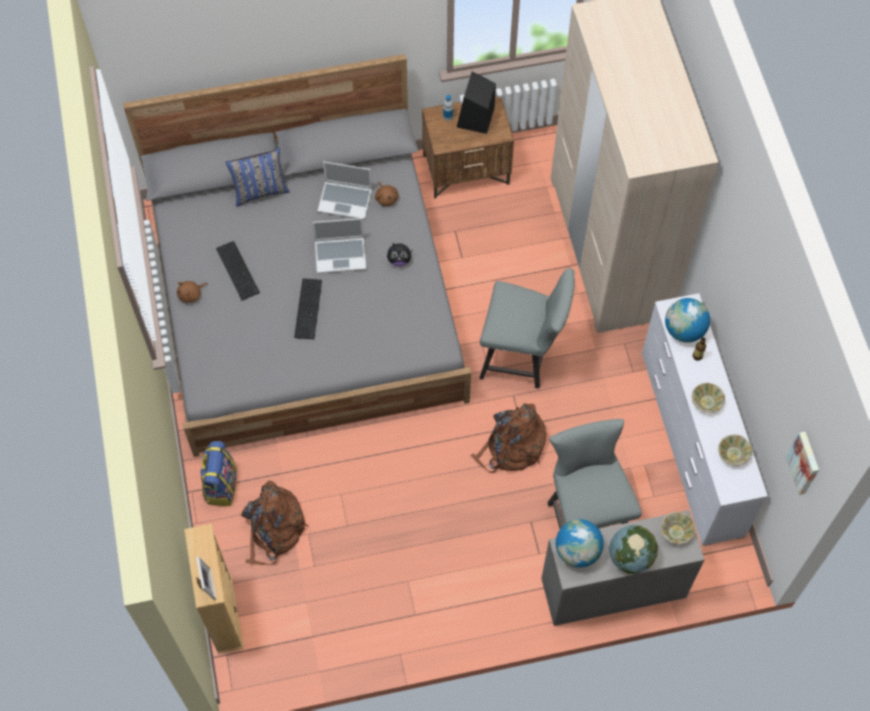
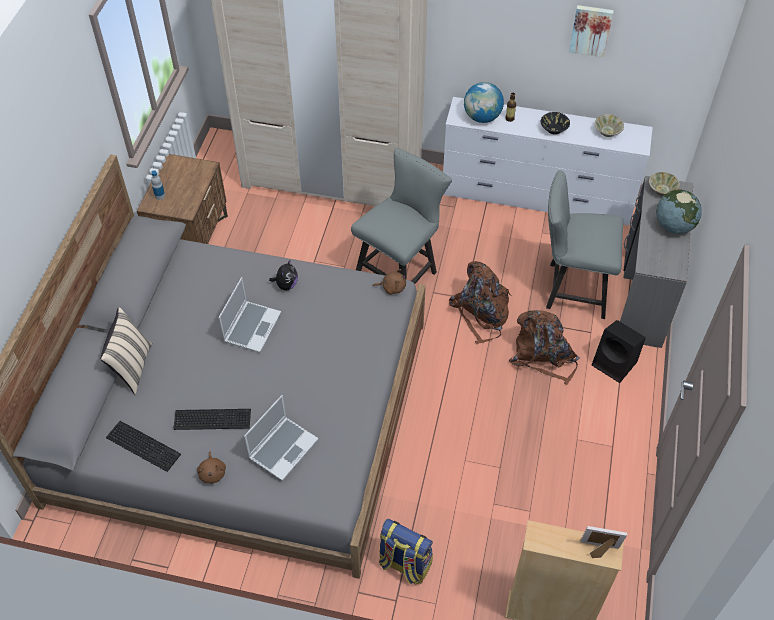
camera: 65 degrees left, 10 degrees down
(260, 191) = (132, 367): blue pillow -> beige pillow
(273, 530) = (476, 533): brown backpack -> brown backpack (543, 355)
(309, 308) = (294, 373): keyboard -> keyboard (143, 444)
(346, 200) = (194, 302): laptop -> laptop (283, 448)
(386, 198) = (213, 270): brown plush toy -> brown plush toy (392, 287)
(475, 119) = (177, 178): black speaker -> black speaker (615, 364)
(577, 551) = (655, 257): globe -> none
(706, 402) = (553, 129): beige bowl -> black bowl
(805, 463) = (692, 42): picture -> picture (591, 30)

